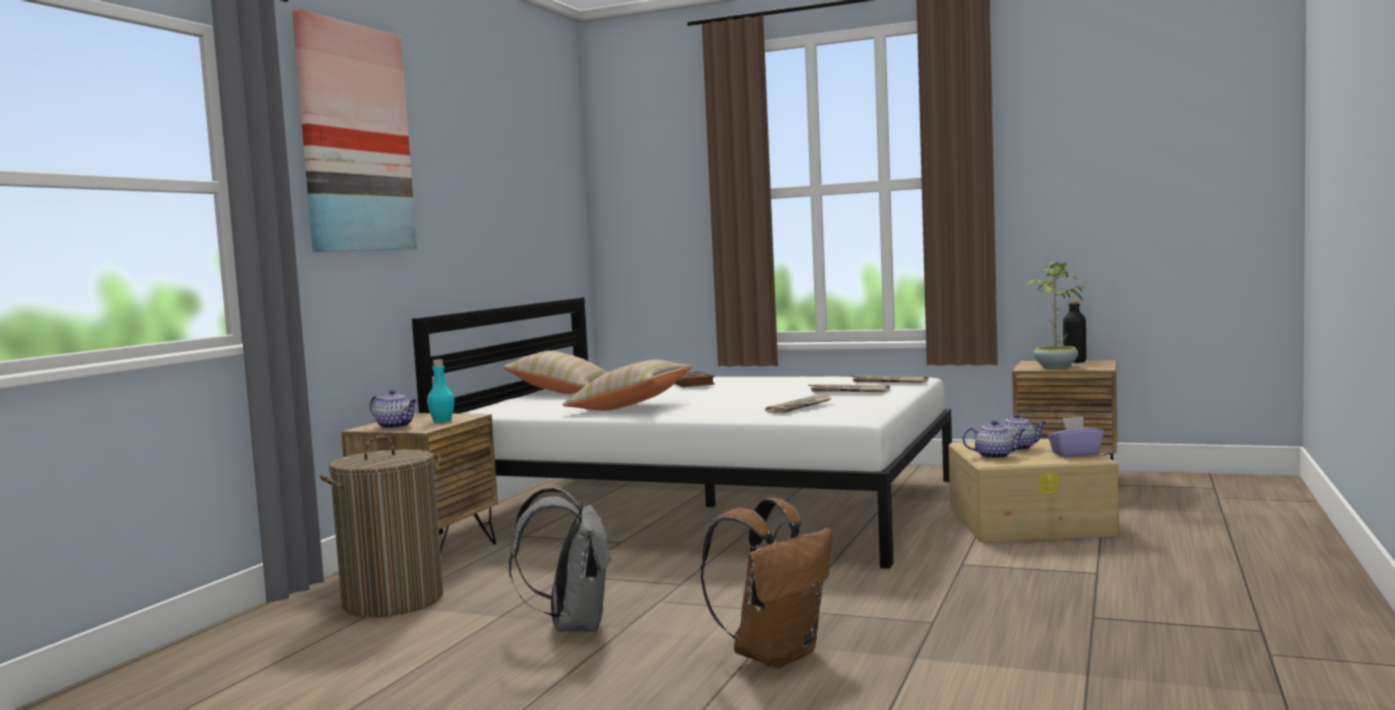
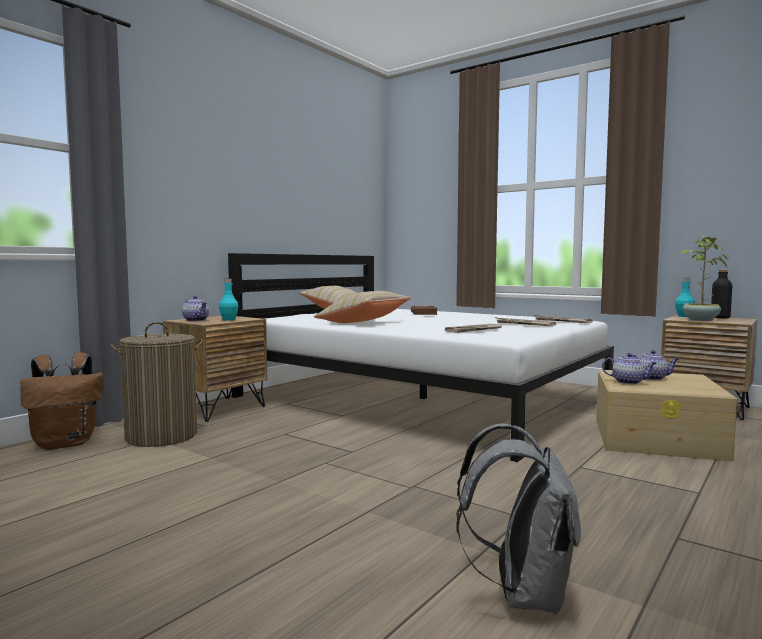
camera: 15 degrees right, 0 degrees up
(355, 138) = (192, 130): picture -> none
(572, 626) = (247, 473): grey backpack -> grey backpack (523, 593)
(775, 655) = (368, 525): brown backpack -> brown backpack (66, 443)
(1032, 363) = (684, 316): none -> turquoise bottle
(1075, 454) = (700, 387): purple tissue box -> none

